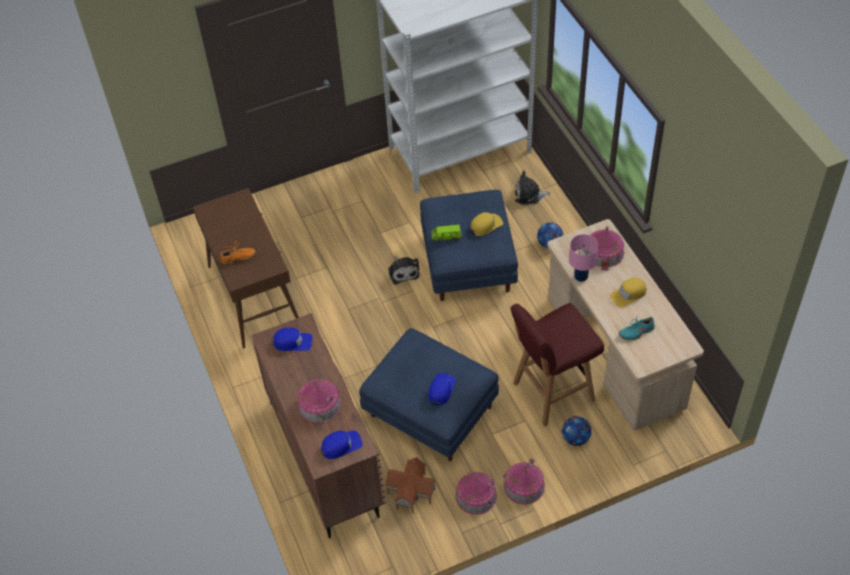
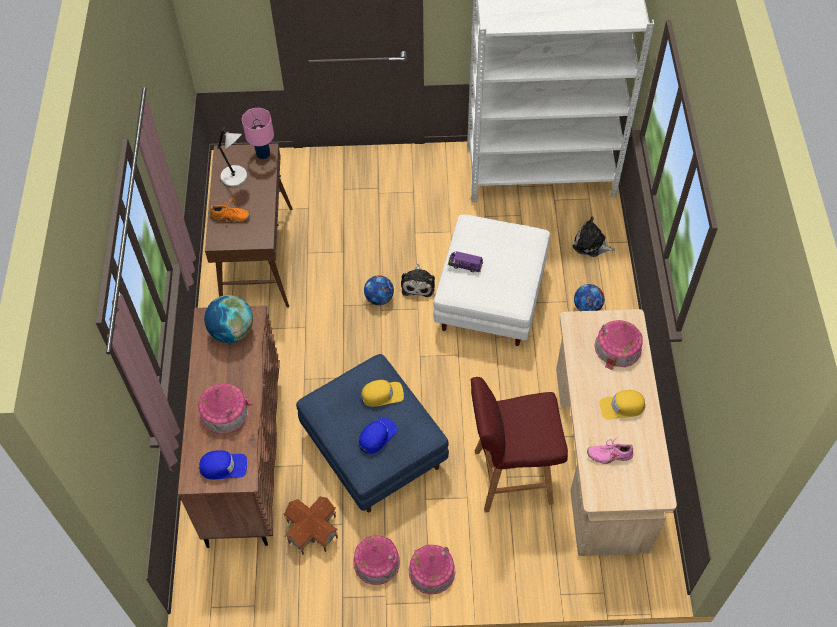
camera: 20 degrees right, 5 degrees up
(225, 225) = (235, 177): none -> grey table lamp
(293, 342) = (232, 331): blue cap -> globe
(446, 236) = (465, 265): green toy car -> purple toy car
(469, 263) = (491, 299): blue ottoman -> white ottoman
(486, 225) = (513, 267): yellow cap -> yellow cap (382, 394)
(575, 438) = (512, 539): football -> football (379, 298)
(580, 277) = (577, 367): pink table lamp -> pink table lamp (262, 154)
(636, 332) = (609, 454): turquoise shoe -> pink shoe

